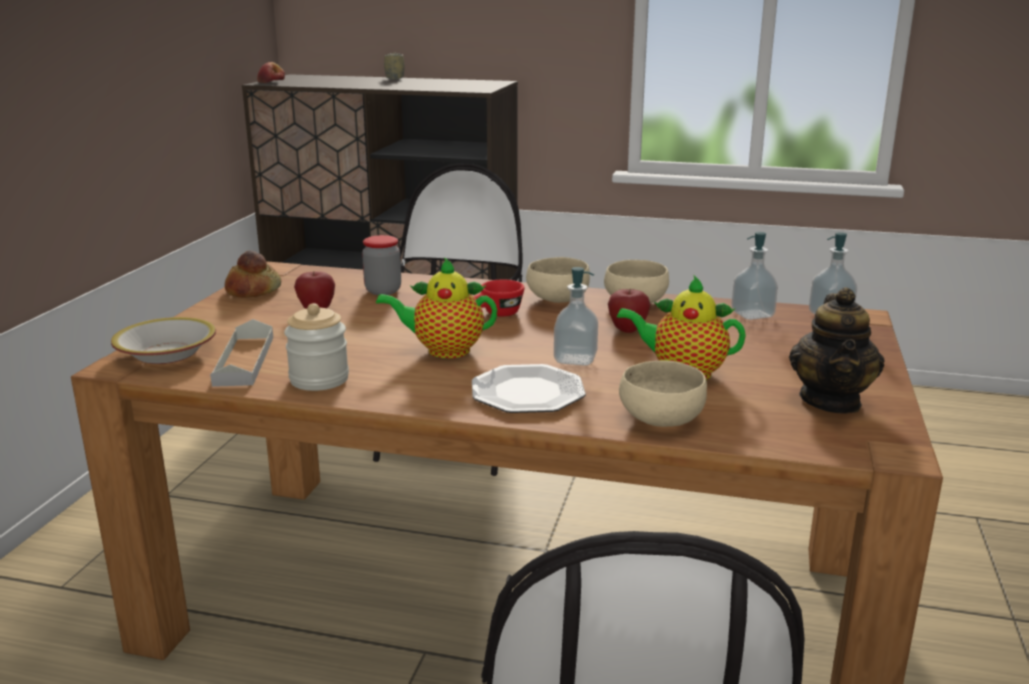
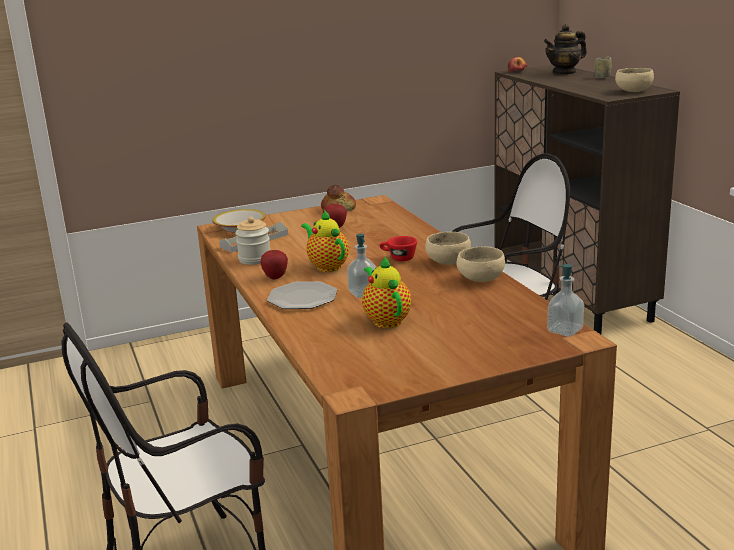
camera: 55 degrees right, 0 degrees up
(383, 291) = (387, 227): jar -> none
(627, 330) = (430, 290): apple -> apple (275, 277)
(659, 421) = (310, 333): beige bowl -> beige bowl (632, 91)
(752, 314) = (522, 311): soap dispenser -> none
(831, 401) = (405, 364): teapot -> teapot (564, 72)

